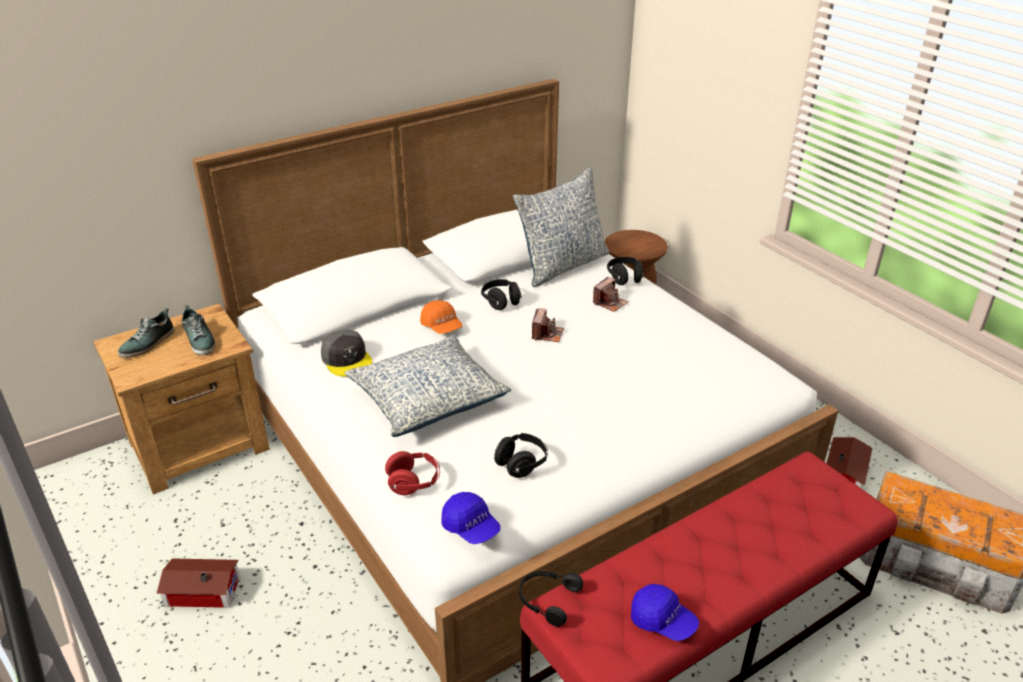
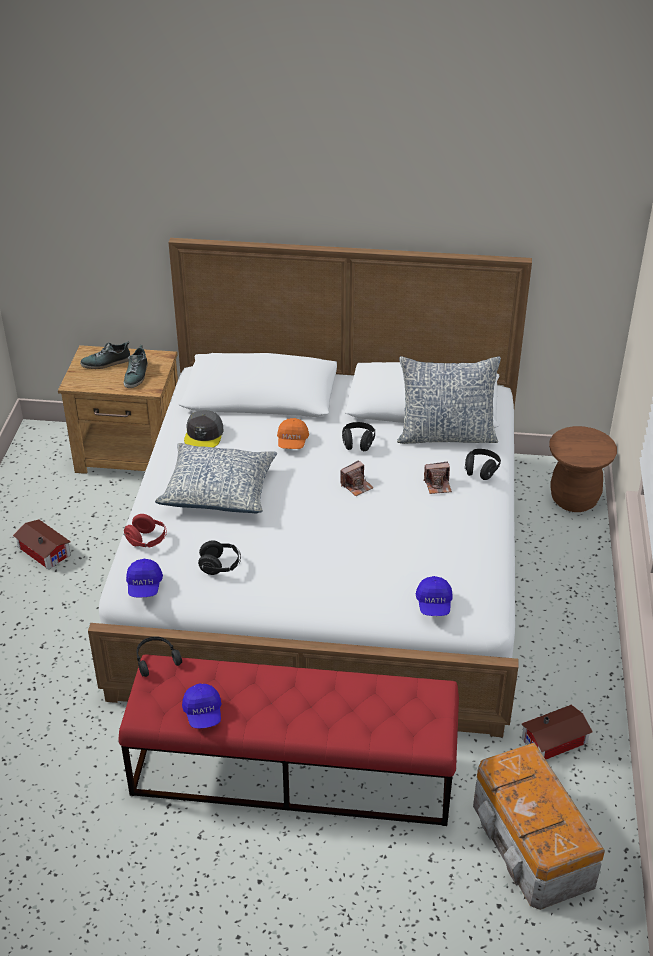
camera: 40 degrees right, 5 degrees up
(739, 392) = (434, 604): none -> blue cap

